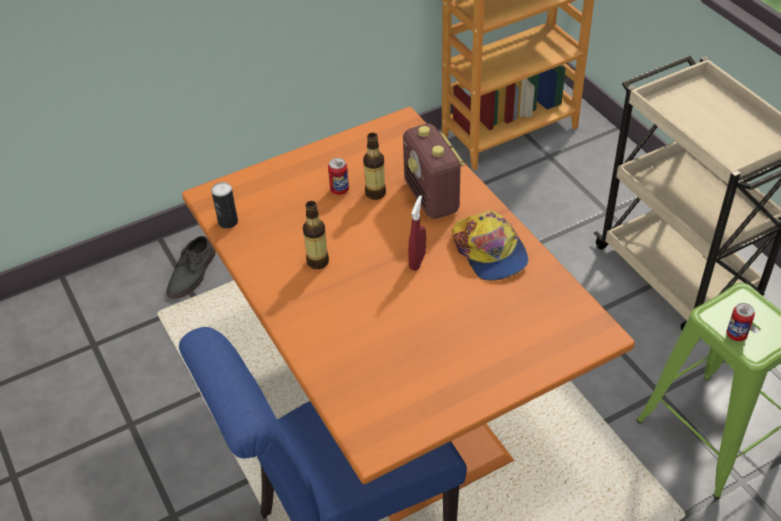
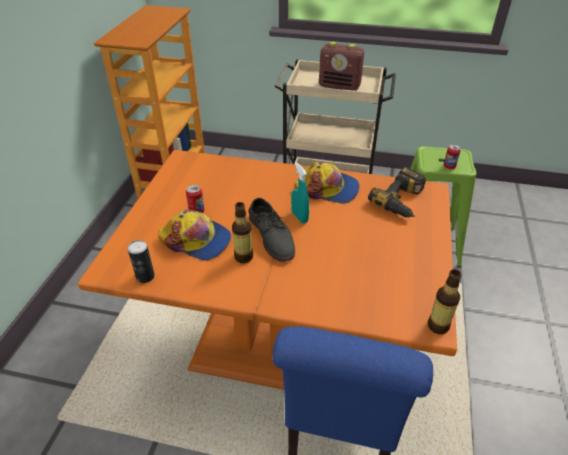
camera: 50 degrees left, 5 degrees down
(192, 273) = (56, 373): grey shoe -> grey shoe (272, 236)
(303, 218) = (196, 240): none -> cap
(375, 193) = (221, 200): bottle -> bottle (438, 326)
(417, 261) = (299, 217): red spray bottle -> turquoise spray bottle
(432, 198) = (258, 183): radio -> radio (340, 86)
(545, 321) = (403, 201): none -> power drill

